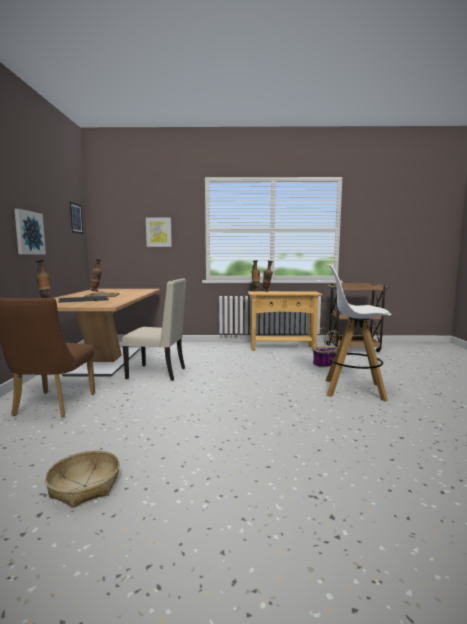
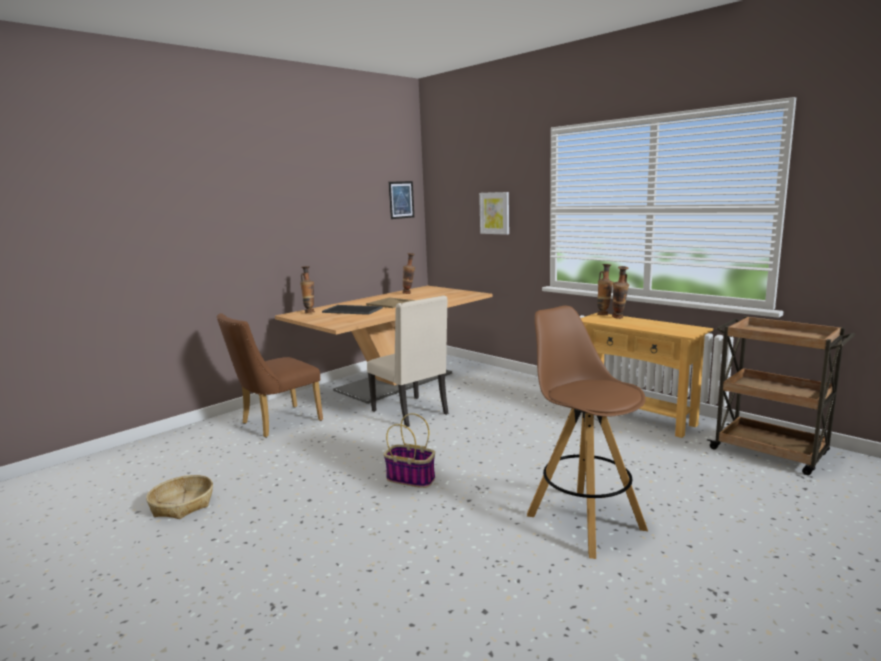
camera: 45 degrees right, 5 degrees up
(29, 233) = (312, 233): picture -> none
(327, 364) = (643, 466): basket -> basket (412, 479)
(353, 389) = (584, 521): white stool -> brown stool

